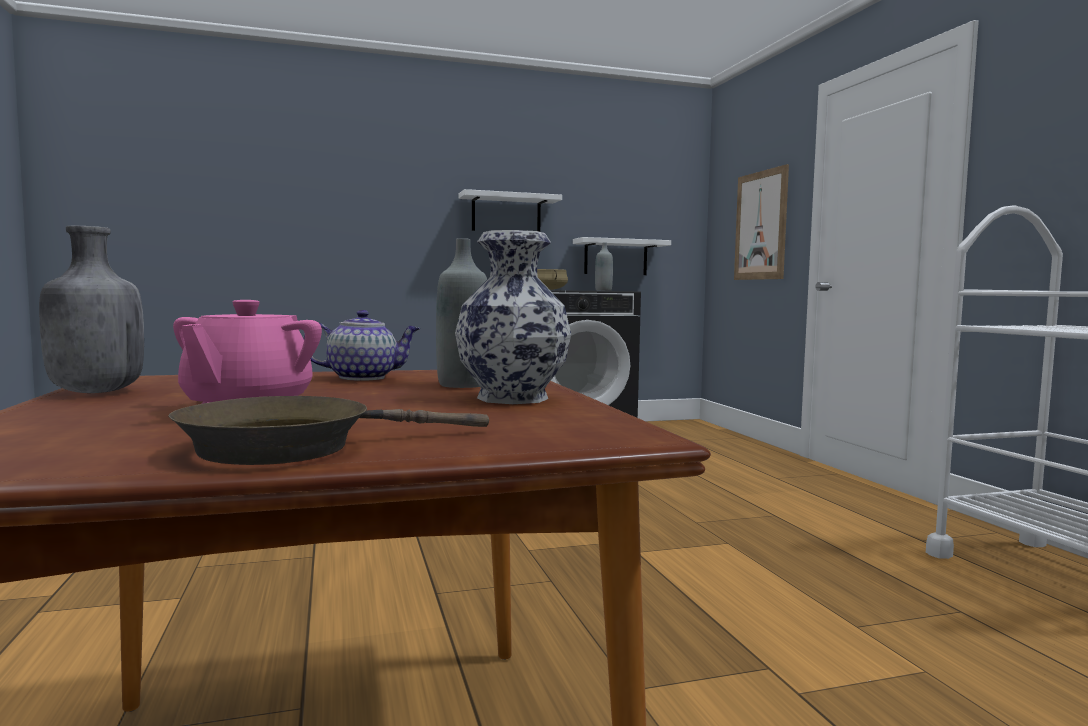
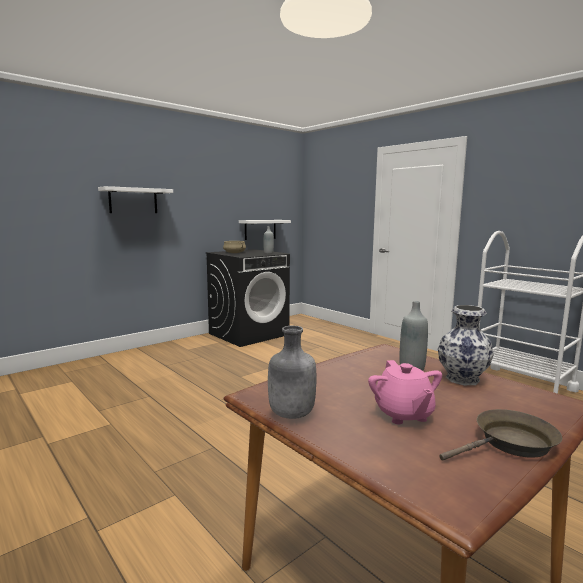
camera: 25 degrees left, 5 degrees up
(293, 447) = (510, 443): brown frying pan -> brown frying pan turned 150 degrees counterclockwise
(363, 377) = (355, 369): teapot -> none
(506, 213) = (202, 206): white shelf -> white shelf (133, 200)
(760, 225) = (341, 214): picture -> none

